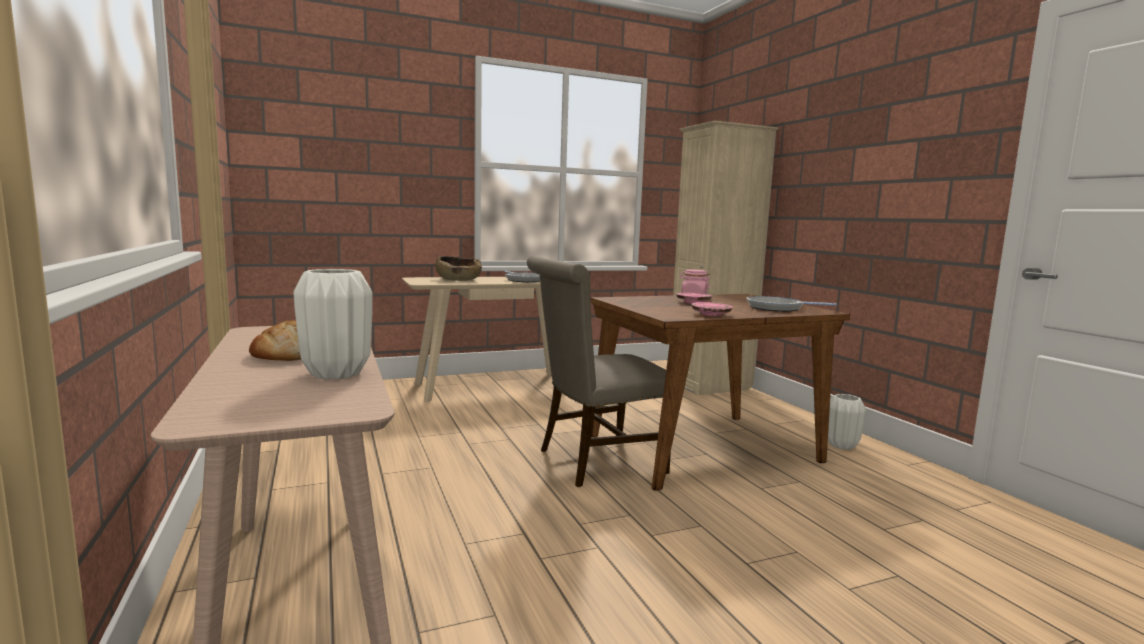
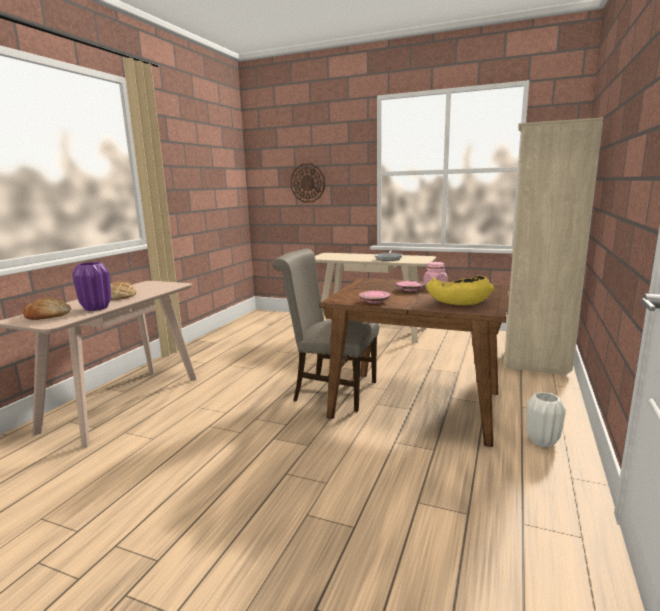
camera: 45 degrees right, 5 degrees up
(263, 400) = (48, 315): none -> bread
(335, 374) = (96, 308): white vase -> purple vase
(360, 167) = (307, 183): none -> wall clock
(458, 280) = (347, 256): brown bowl -> none
(777, 308) = (458, 303): frying pan -> yellow bowl

